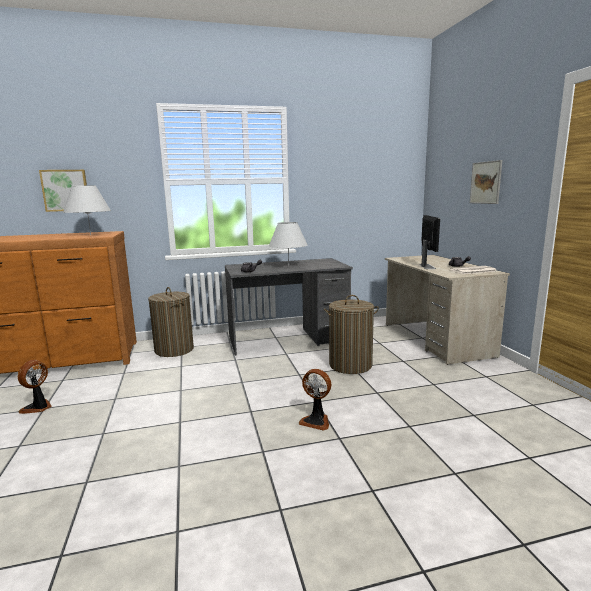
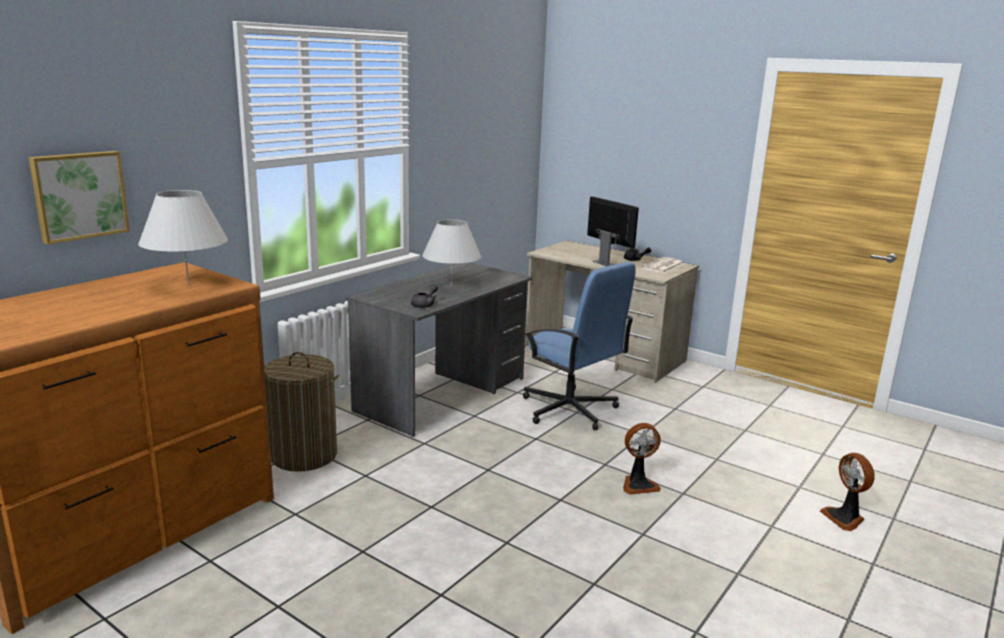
camera: 40 degrees left, 5 degrees up
(38, 408) = (267, 610): fan -> fan (844, 518)
(350, 365) = (570, 410): laundry basket -> blue office chair
(485, 182) = (656, 156): picture -> none

